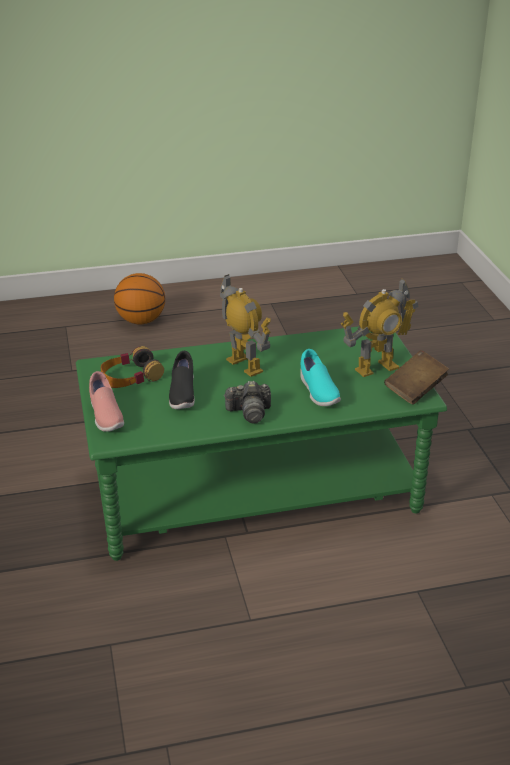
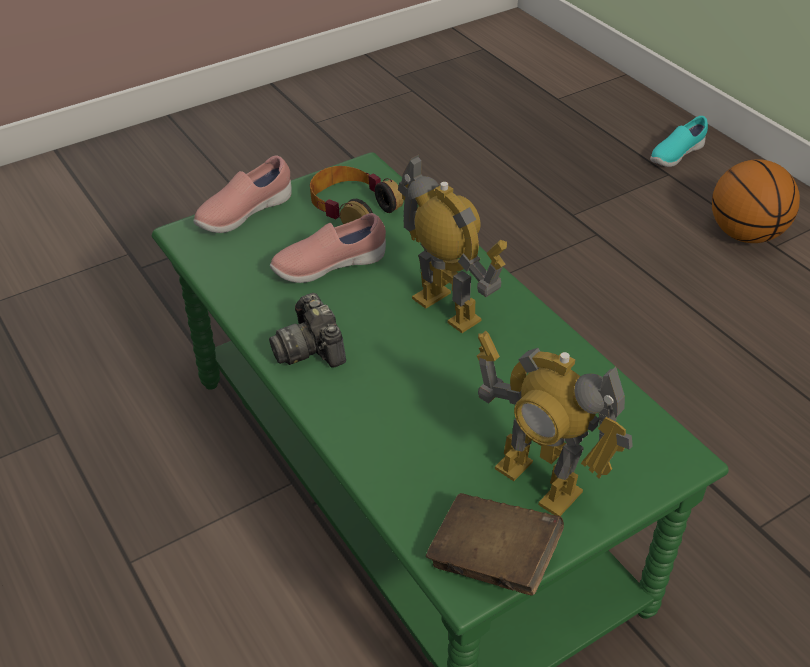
camera: 70 degrees right, 10 degrees up
(182, 394) = (328, 266): black shoe -> pink shoe
(245, 365) = (446, 308): toy robot -> toy robot turned 75 degrees counterclockwise
(318, 392) = (410, 416): turquoise shoe -> turquoise shoe (675, 155)

